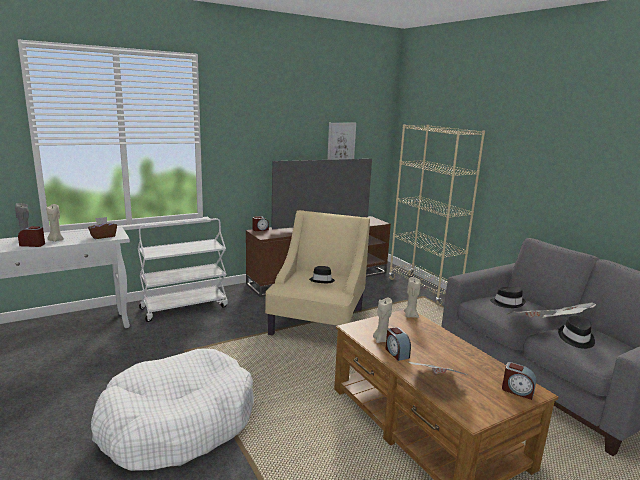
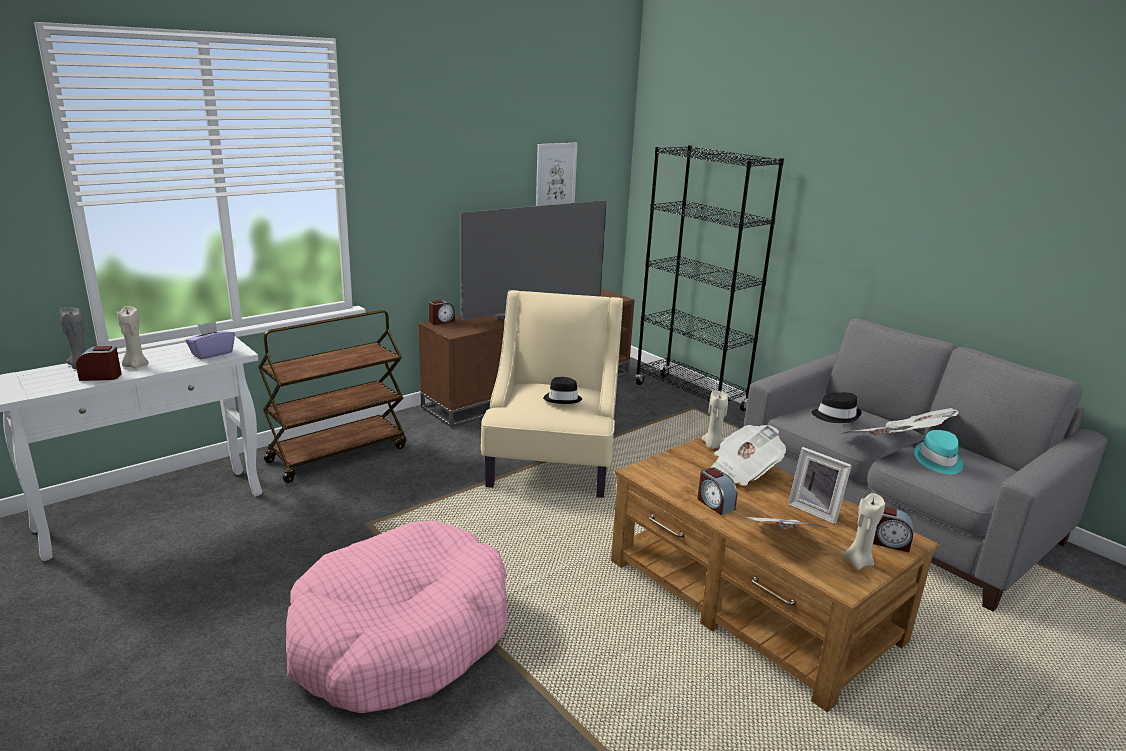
camera: 10 degrees left, 5 degrees up
(103, 236) = (212, 353): brown tissue box -> purple tissue box
(177, 423) = (400, 636): white dog bed -> pink dog bed
(184, 307) = (338, 454): white cart -> brown cart
(381, 340) = (687, 486): beige candle -> beige candle (858, 562)
(423, 289) = (690, 397): beige bookcase -> black bookcase
(424, 334) = (742, 472): none -> newspaper
(469, 364) = (815, 510): none -> picture frame
(576, 338) = (938, 461): black hat -> turquoise hat

